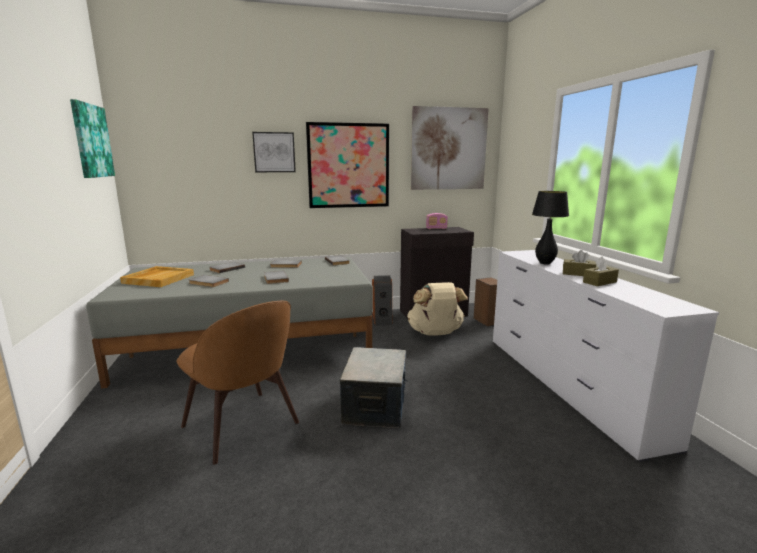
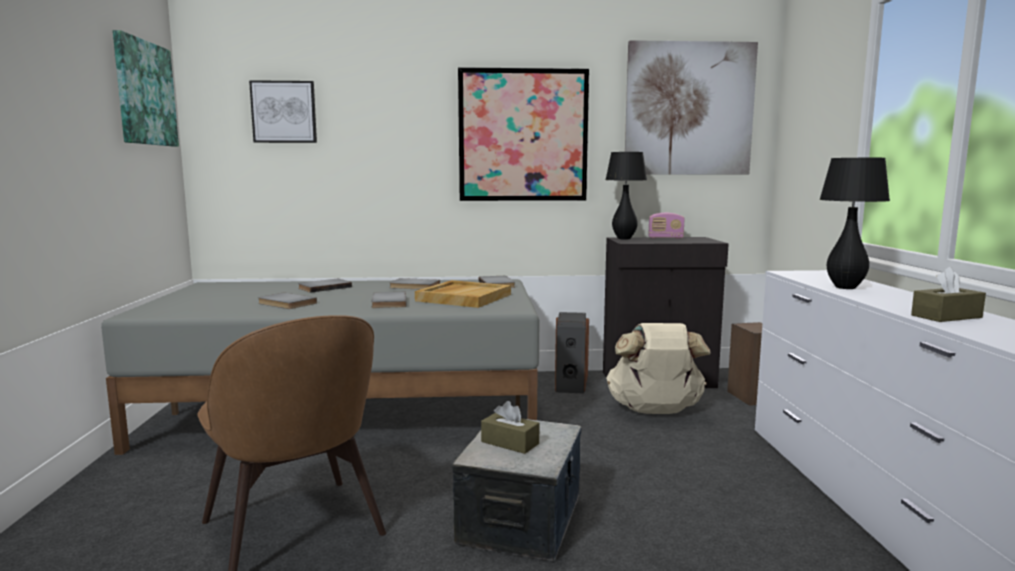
camera: 10 degrees right, 5 degrees down
(158, 279) = (220, 296): beige tray -> beige tray (463, 297)
(274, 152) = (409, 114): picture -> picture (284, 112)
(412, 230) = (624, 238): none -> black table lamp
(578, 274) = (905, 303): brown tissue box -> brown tissue box (510, 443)

